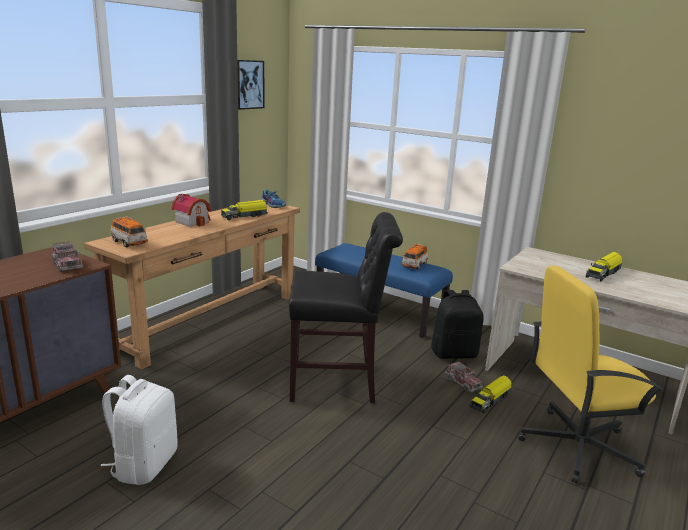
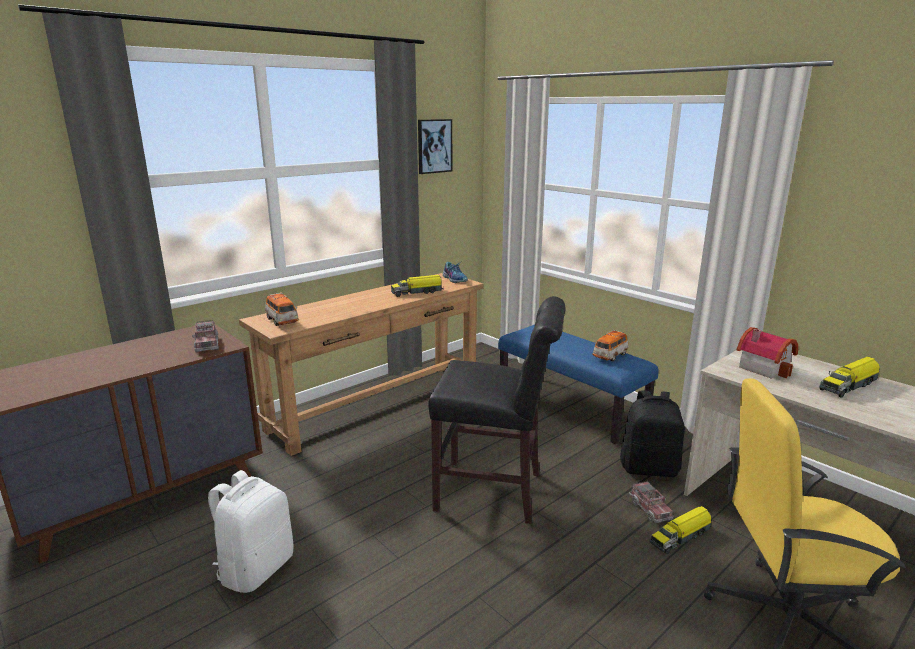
camera: 15 degrees right, 0 degrees up
(193, 221) = (359, 297): toy house -> toy house (764, 367)

